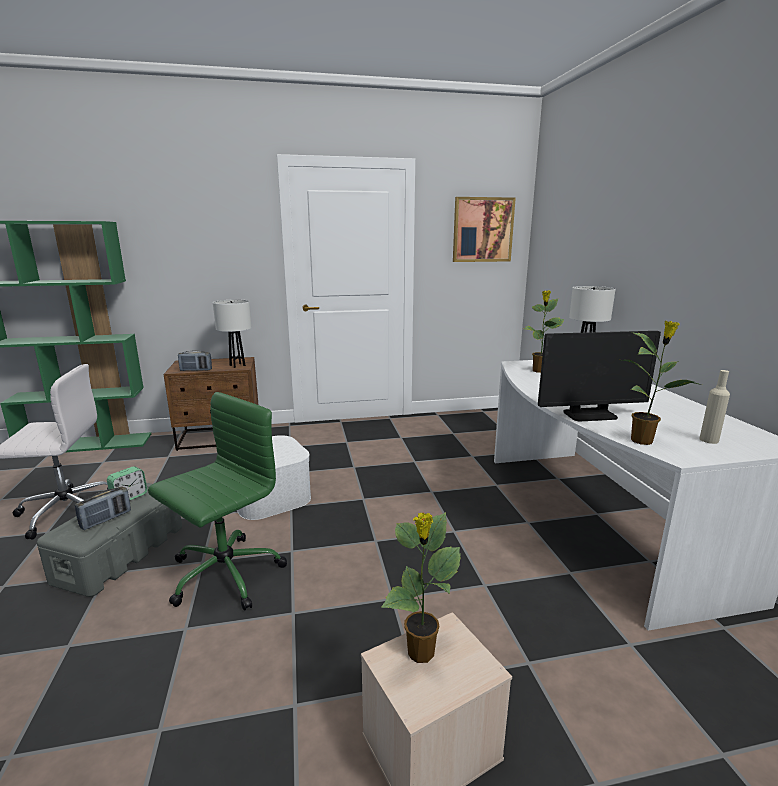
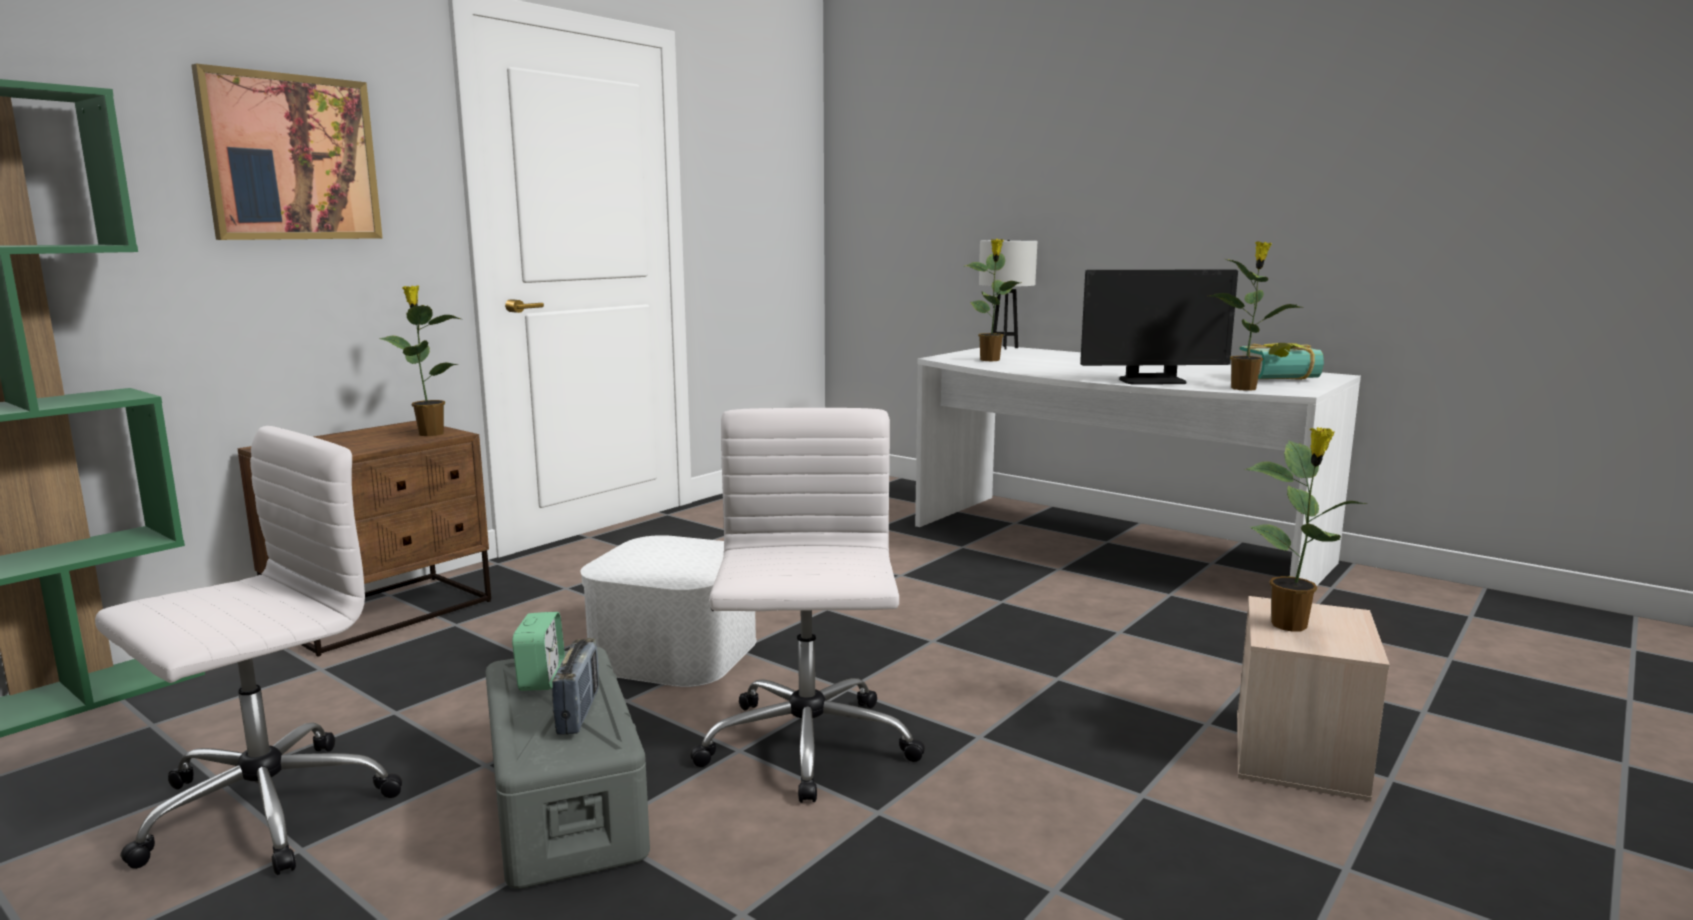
camera: 40 degrees left, 5 degrees down
(196, 370) = (356, 451): radio -> none
(224, 575) = (807, 747): green office chair -> white office chair
(237, 365) = (429, 433): white table lamp -> potted plant
(482, 230) = (769, 164): picture -> picture (291, 158)
(589, 415) = (1152, 381): monitor -> monitor turned 45 degrees clockwise
(709, 440) = (1282, 380): beige bottle -> book

